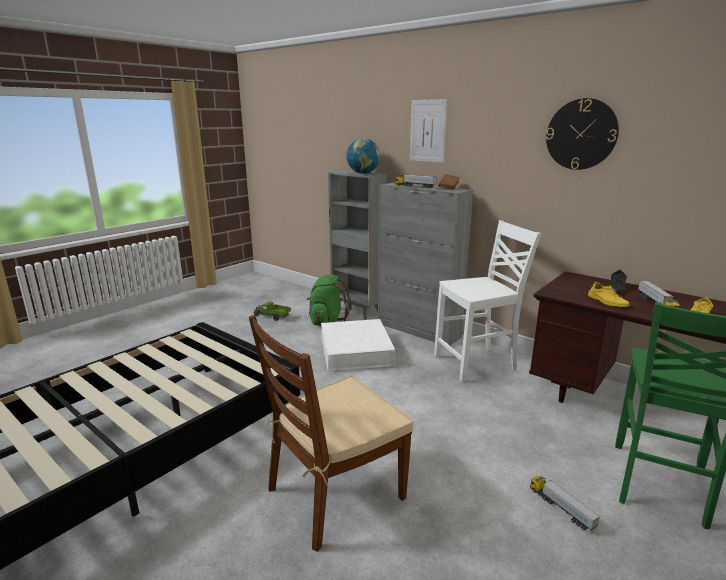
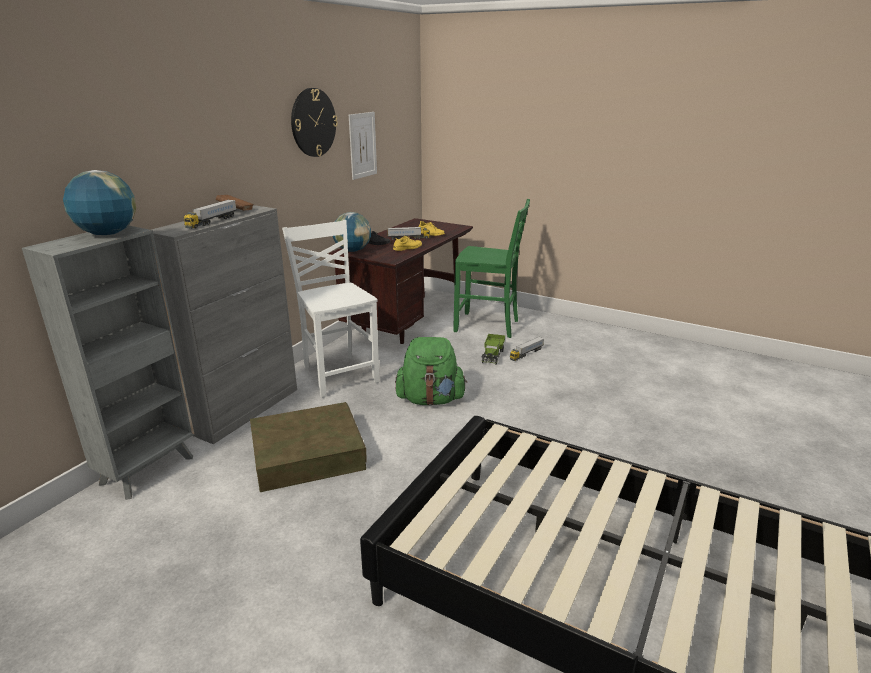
camera: 100 degrees left, 5 degrees up
(272, 316) = (138, 579): toy truck -> toy truck (493, 355)
(327, 322) = (191, 496): green backpack -> green backpack (430, 399)
(334, 494) = (568, 435): brown chair -> none
(356, 351) = (307, 454): white storage box -> brown storage box
(427, 131) = (167, 141): picture -> picture (362, 145)
(577, 279) = (352, 250): none -> globe

